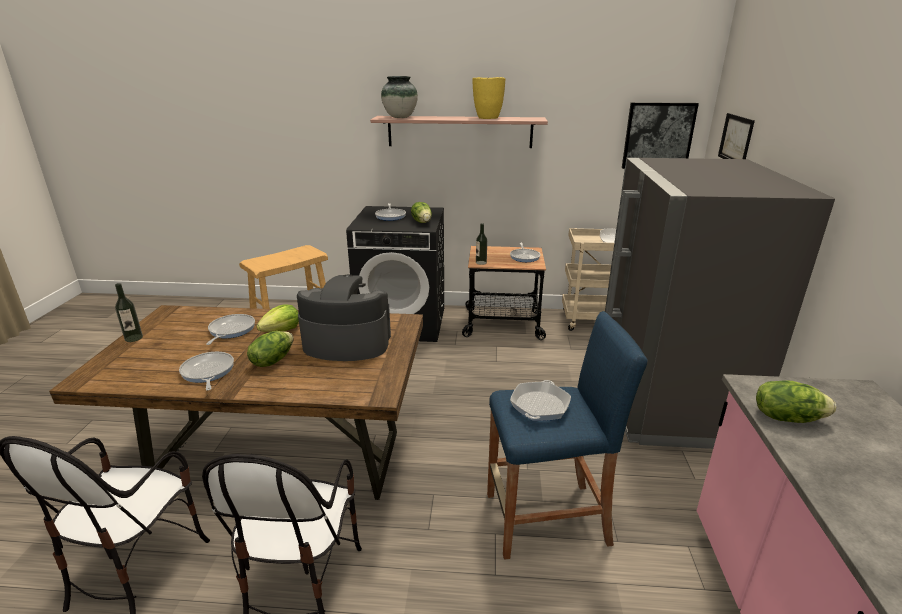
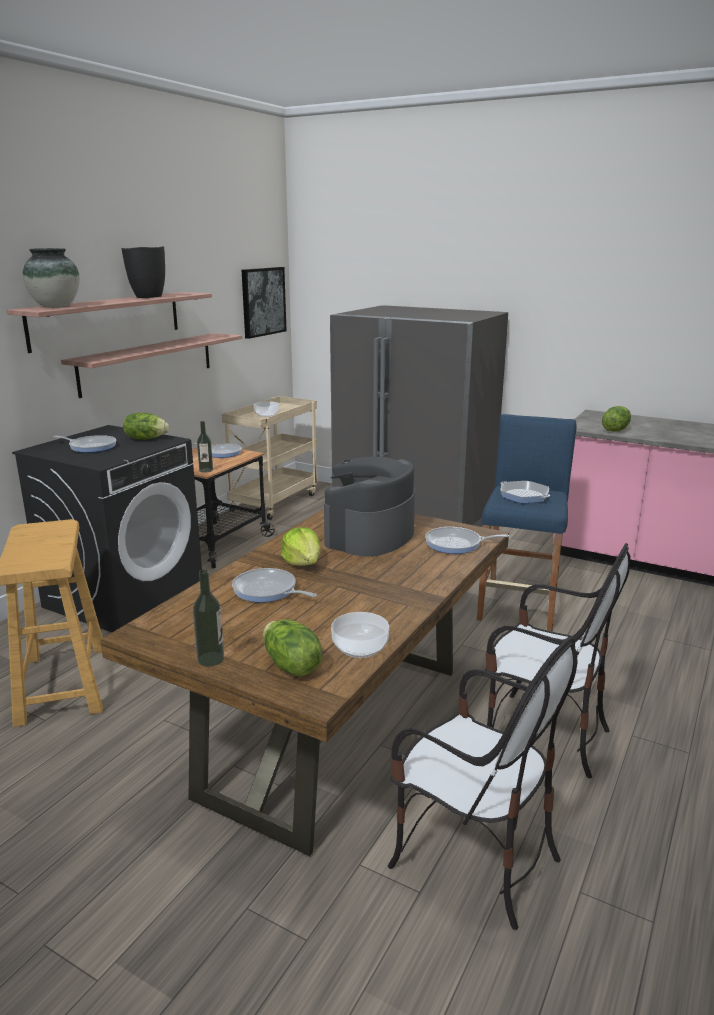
camera: 65 degrees left, 5 degrees down
(145, 380) = (360, 647): none -> bowl
(207, 372) = (372, 608): frying pan -> frying pan (456, 544)
(272, 360) = (375, 572): lettuce -> lettuce (290, 666)
(487, 118) = (147, 297): yellow vase -> black vase
(495, 170) = (148, 363): none -> shelf
(736, 139) = (346, 293): picture -> none

